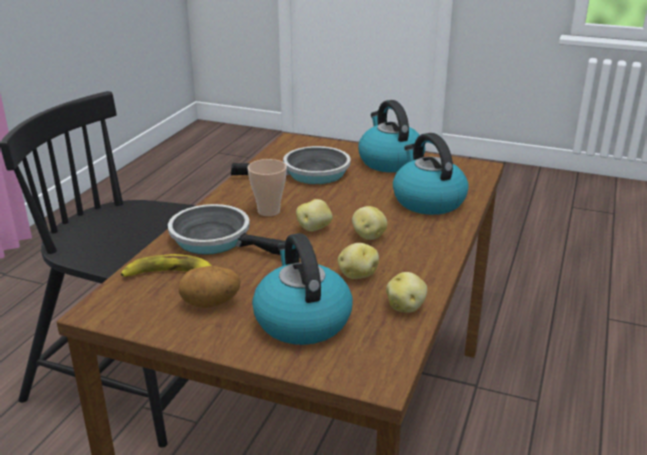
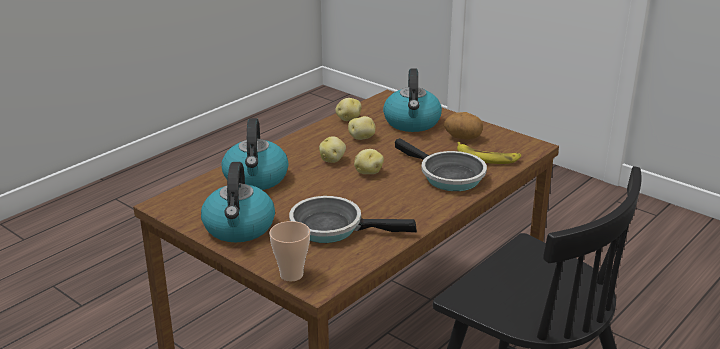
camera: 160 degrees left, 0 degrees up
(268, 211) = (396, 193): cup -> cup (291, 275)

